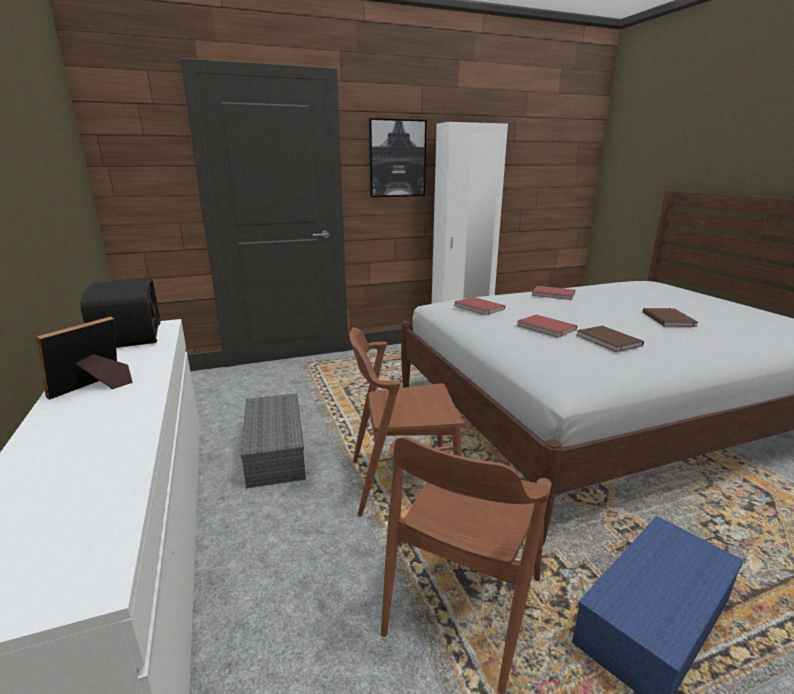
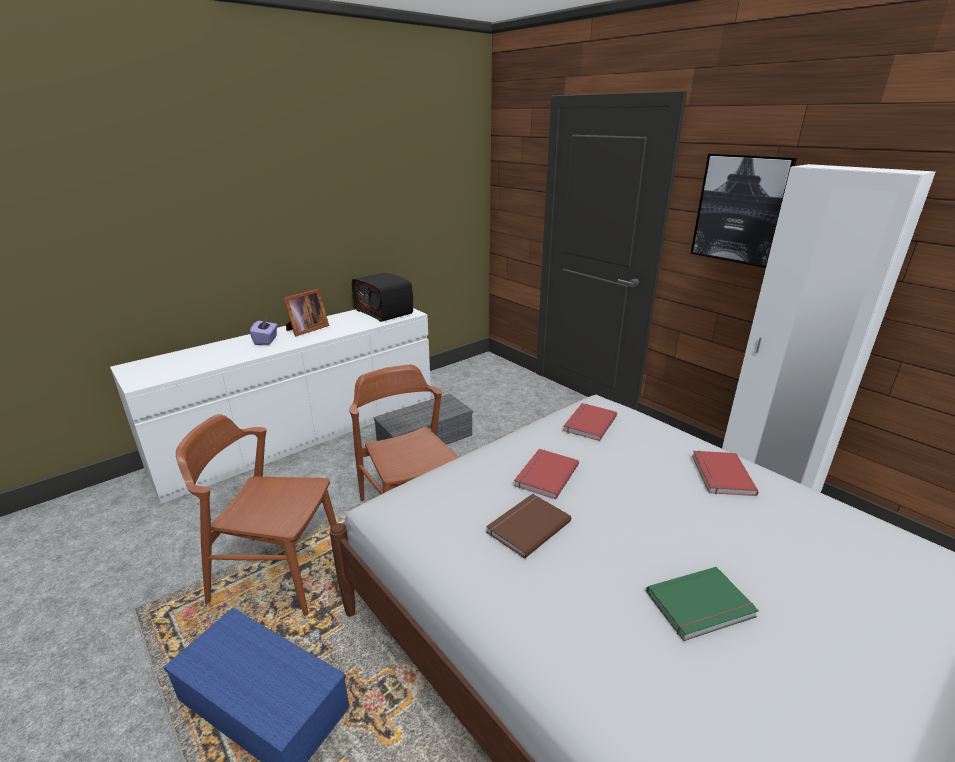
camera: 70 degrees right, 5 degrees up
(83, 421) = (266, 340): none -> purple tissue box
(95, 387) = (306, 329): picture frame -> picture frame turned 120 degrees clockwise
(127, 336) = (385, 312): radio -> radio turned 90 degrees clockwise
(670, 319) = (702, 606): brown book -> green book

